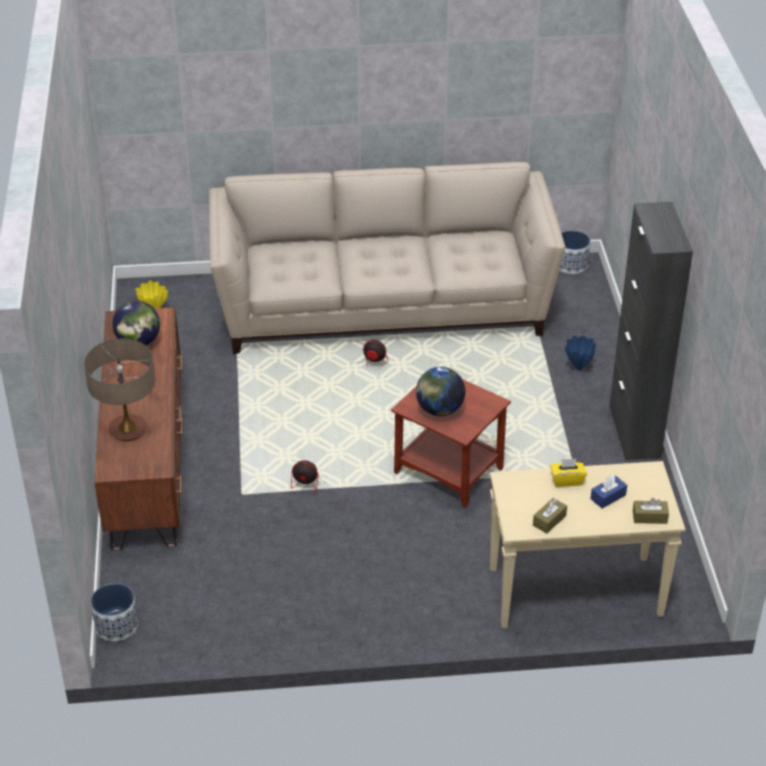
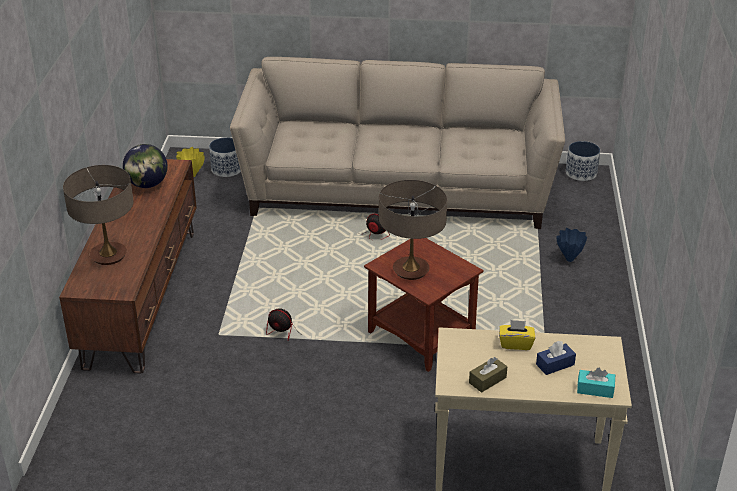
camera: 10 degrees right, 5 degrees down
(116, 625) = (59, 439): planter -> planter (226, 169)
(439, 410) = (410, 270): globe -> table lamp
(634, 432) = (612, 321): black cabinet -> none
(649, 517) = (595, 389): brown tissue box -> turquoise tissue box

